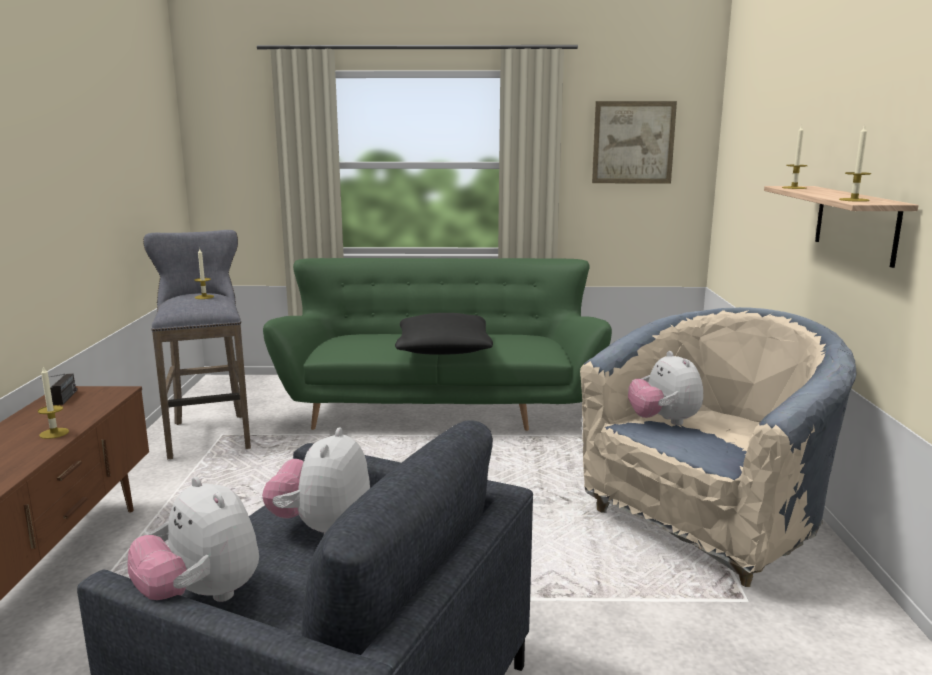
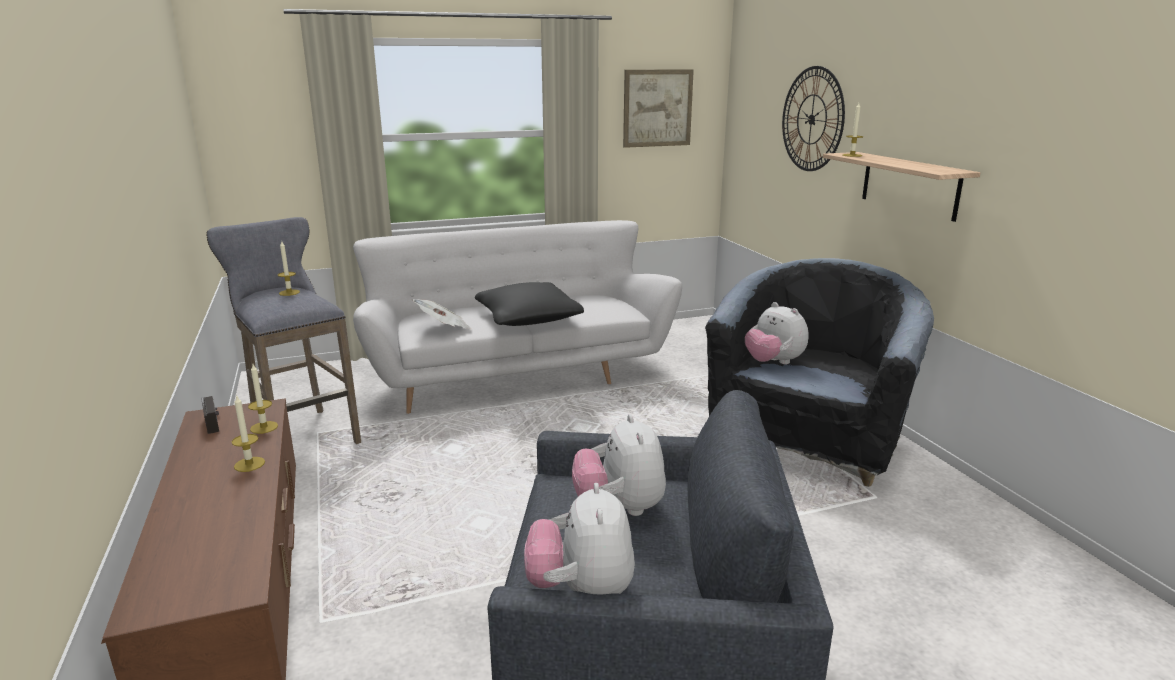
camera: 20 degrees left, 5 degrees up
(201, 597) = (581, 591): plush toy -> plush toy turned 60 degrees clockwise
(355, 349) = (443, 328): none -> newspaper
(441, 408) = (517, 374): green sofa -> white sofa
(708, 524) = (808, 442): beige armchair -> black armchair
(780, 151) = (812, 119): none -> wall clock
(854, 200) = (929, 169): candle -> candle (264, 427)

